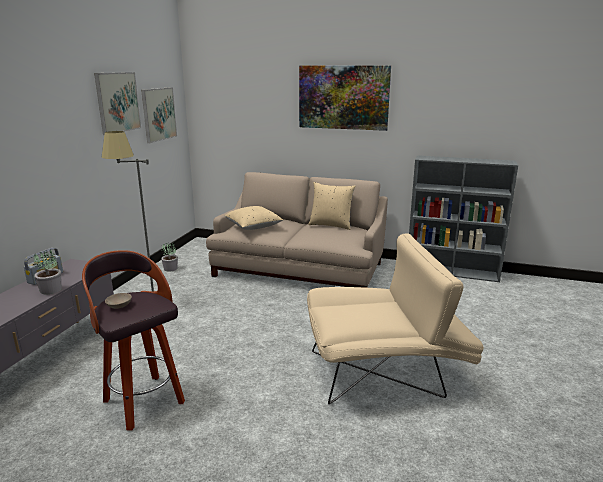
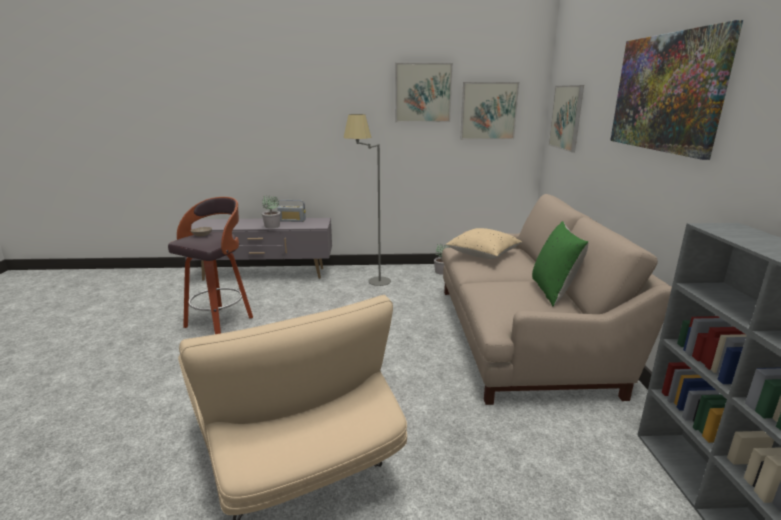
camera: 70 degrees right, 0 degrees up
(226, 114) = (566, 117): none -> picture
(331, 225) = (553, 292): beige pillow -> green pillow

